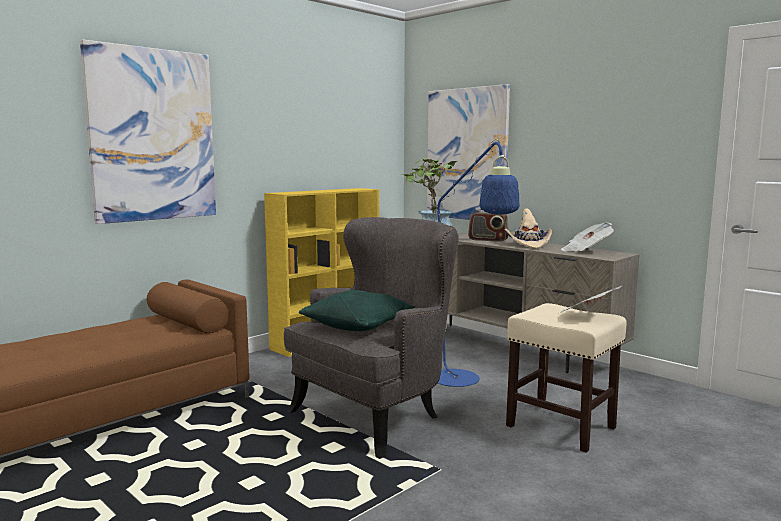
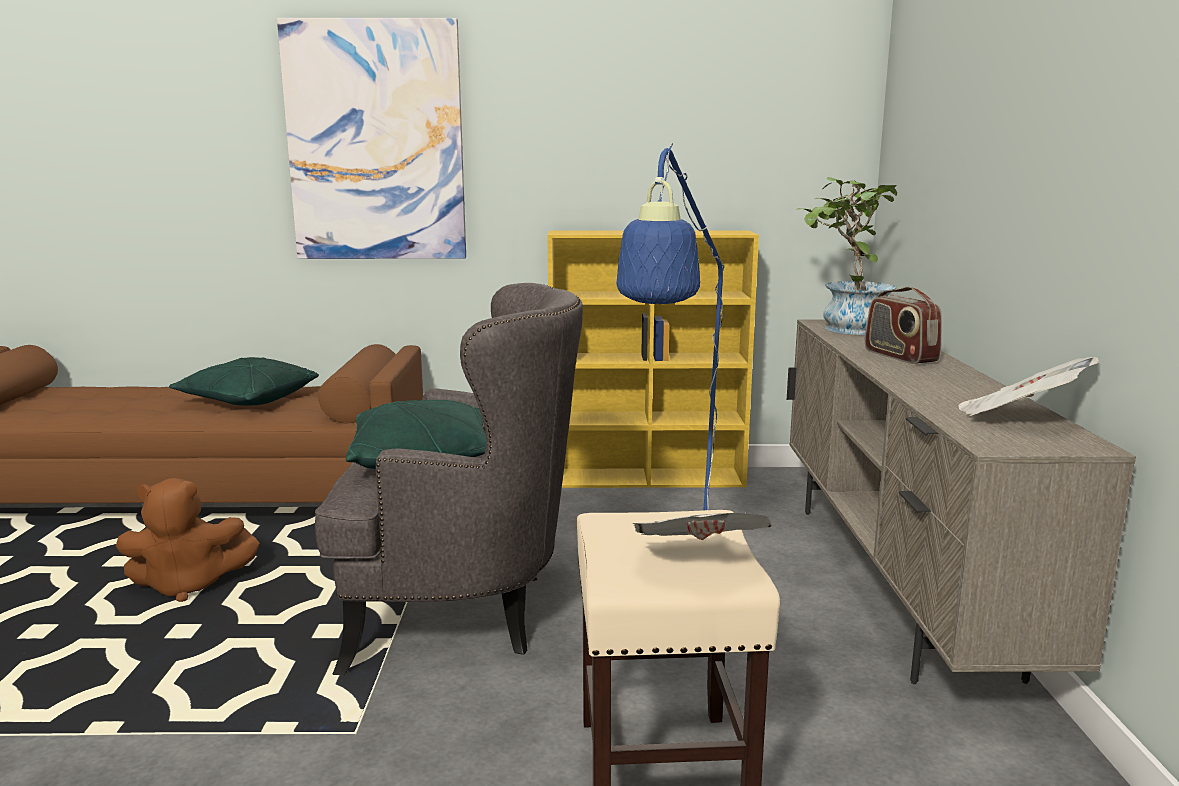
camera: 45 degrees right, 5 degrees up
(99, 338) = (247, 400): none -> green pillow
(190, 467) = (189, 585): none -> brown plush toy
(467, 154) = (935, 171): picture -> none
(528, 245) = (939, 381): beige hat -> none

